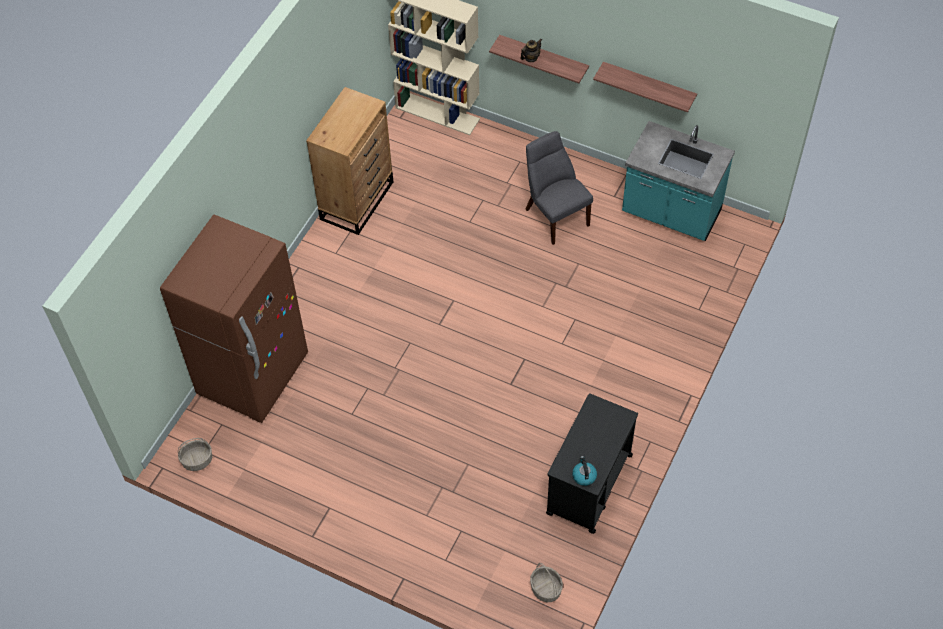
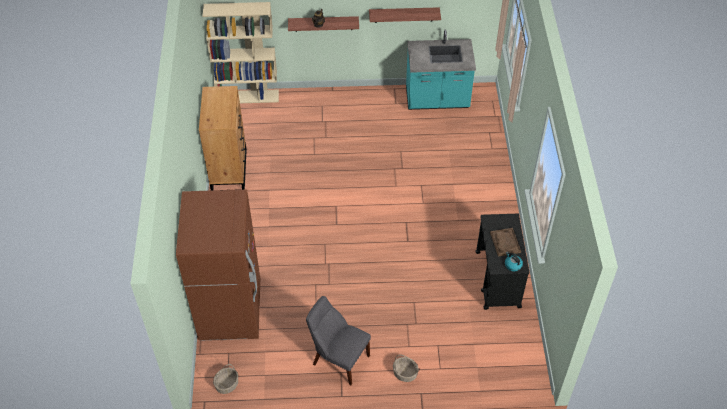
camera: 30 degrees left, 5 degrees down
(545, 589) = (515, 355): basket -> basket (404, 373)
(555, 215) = (366, 129): grey chair -> grey chair (338, 359)
(594, 443) = (505, 242): none -> brown tray

